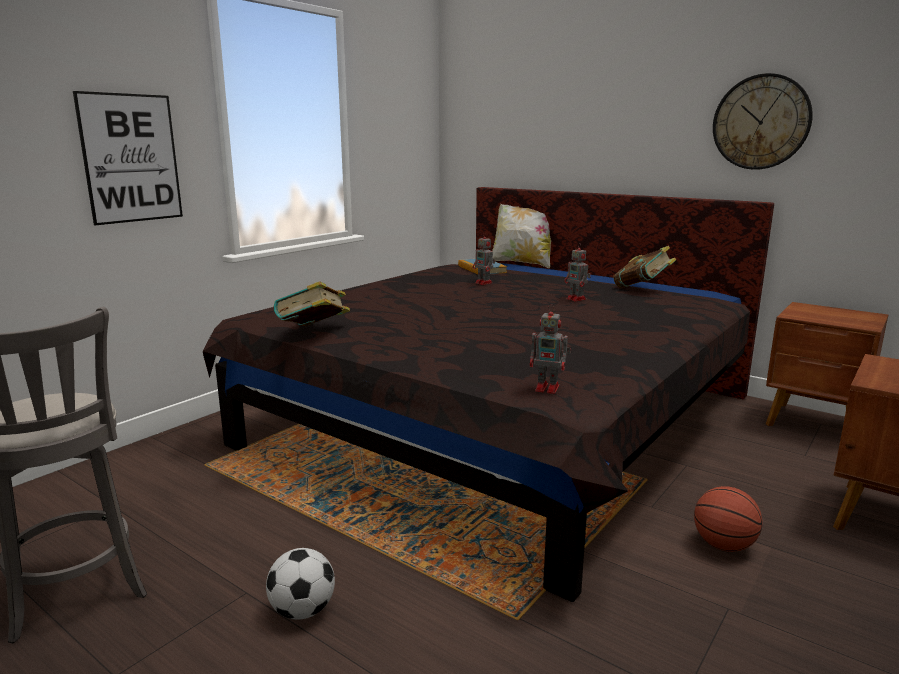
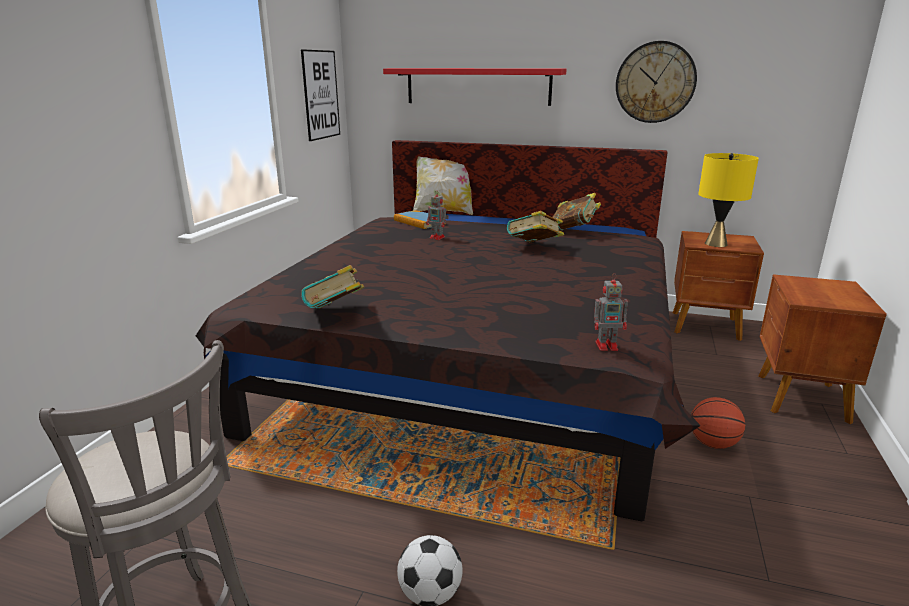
camera: 20 degrees left, 5 degrees up
(131, 158) = (80, 139): picture -> picture (321, 95)
(564, 130) = (478, 86): none -> red shelf
(577, 299) = (534, 247): toy robot -> book
(822, 317) = (716, 244): none -> yellow table lamp

